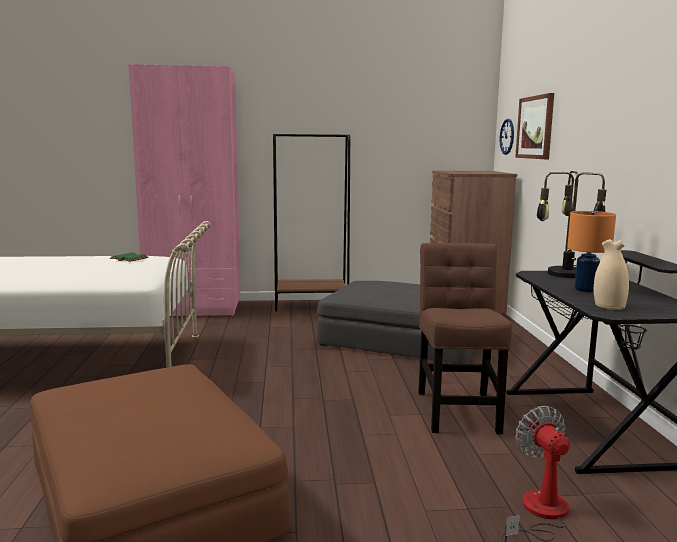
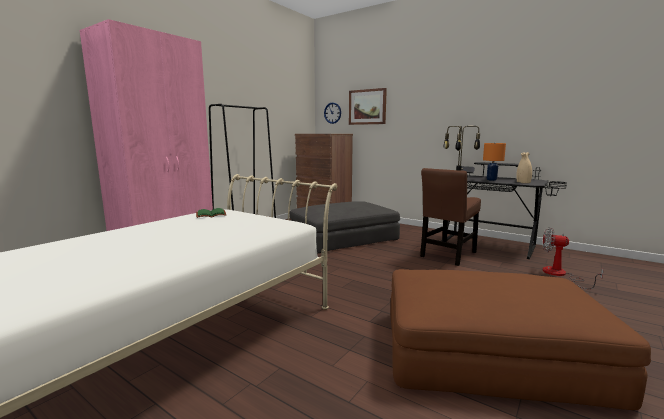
camera: 50 degrees left, 0 degrees up
(458, 409) = (448, 255): brown chair -> brown chair turned 90 degrees counterclockwise

